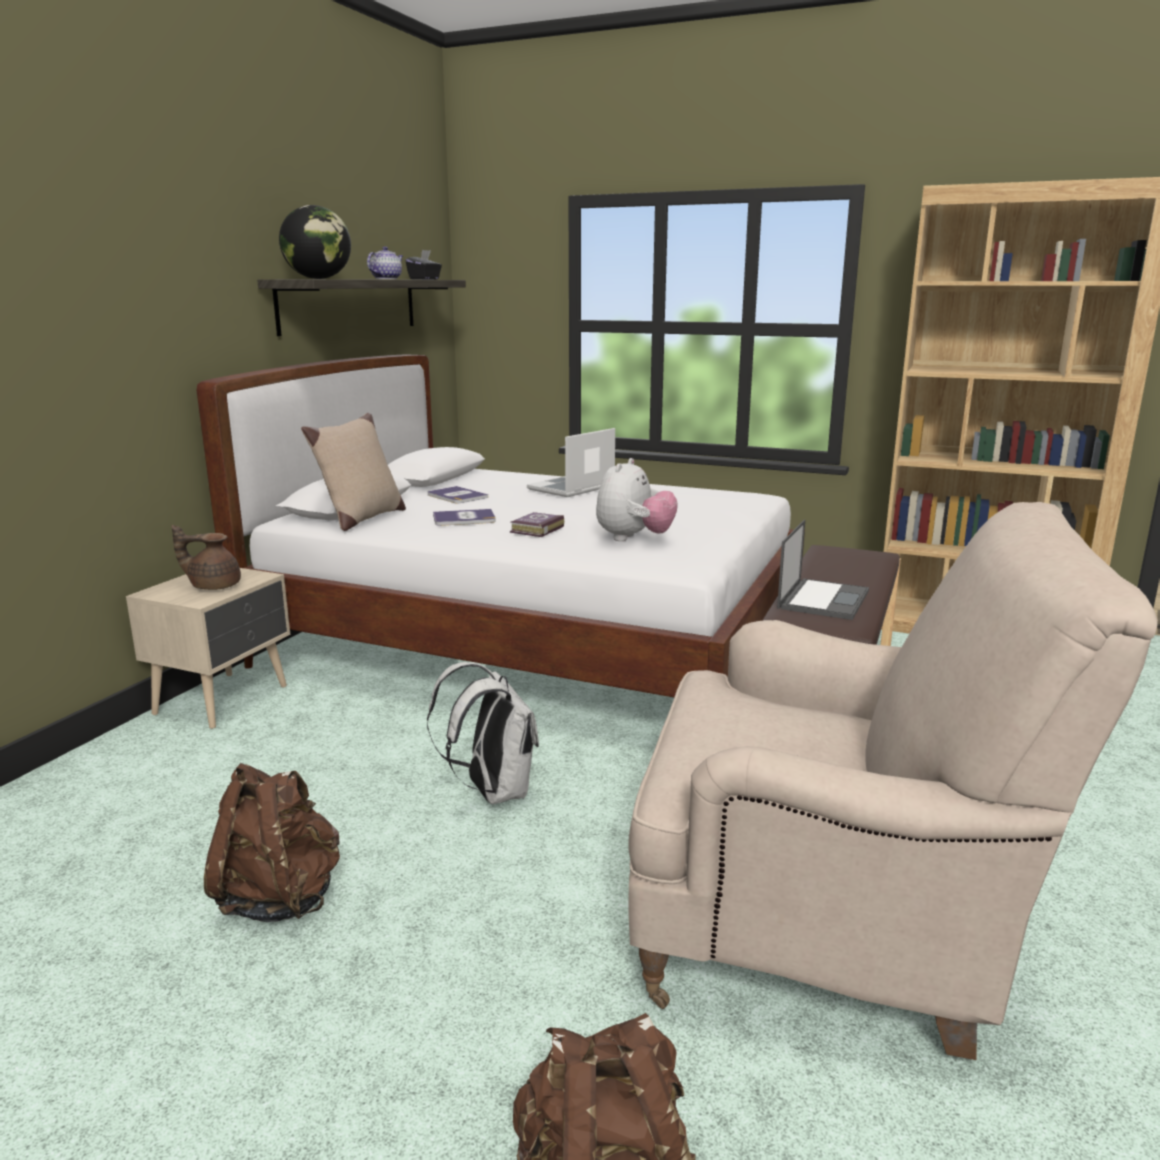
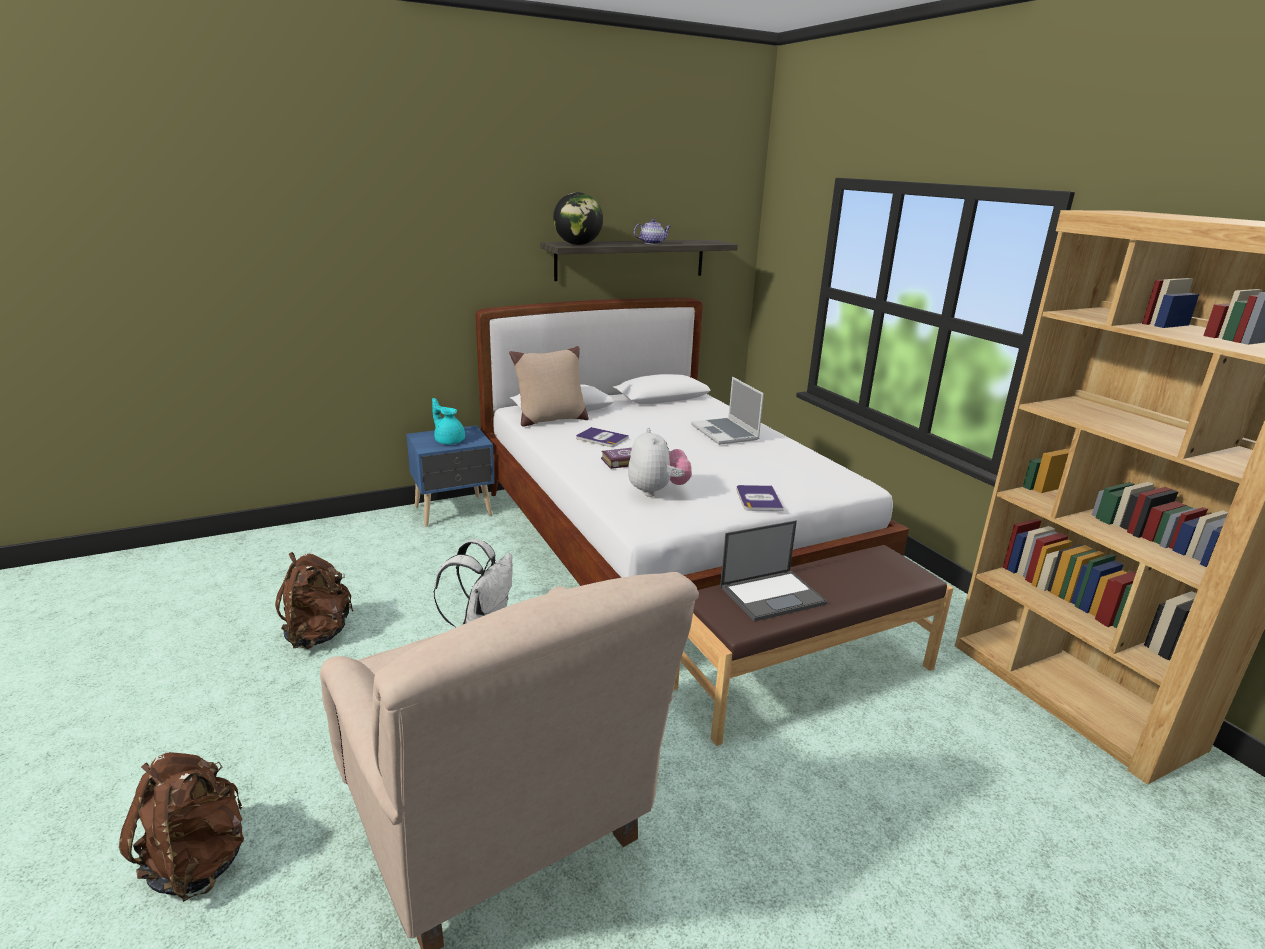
camera: 40 degrees right, 5 degrees up
(214, 586) = (449, 440): brown teapot -> turquoise teapot
(225, 699) = (454, 511): beige nightstand -> blue nightstand
(425, 279) = (709, 241): black tissue box -> none
(456, 496) = (641, 417): book -> book (758, 499)
(571, 488) = (726, 433): laptop -> laptop turned 105 degrees counterclockwise
(634, 538) = (657, 491): plush toy -> plush toy turned 75 degrees counterclockwise

